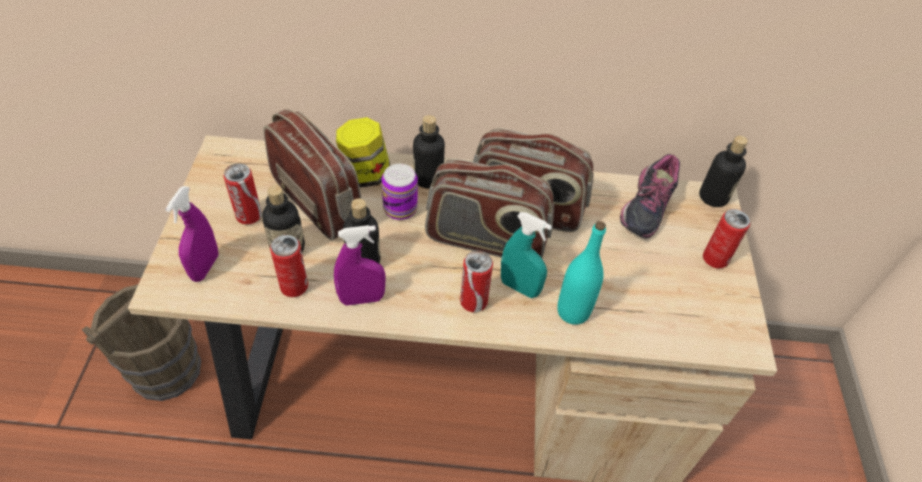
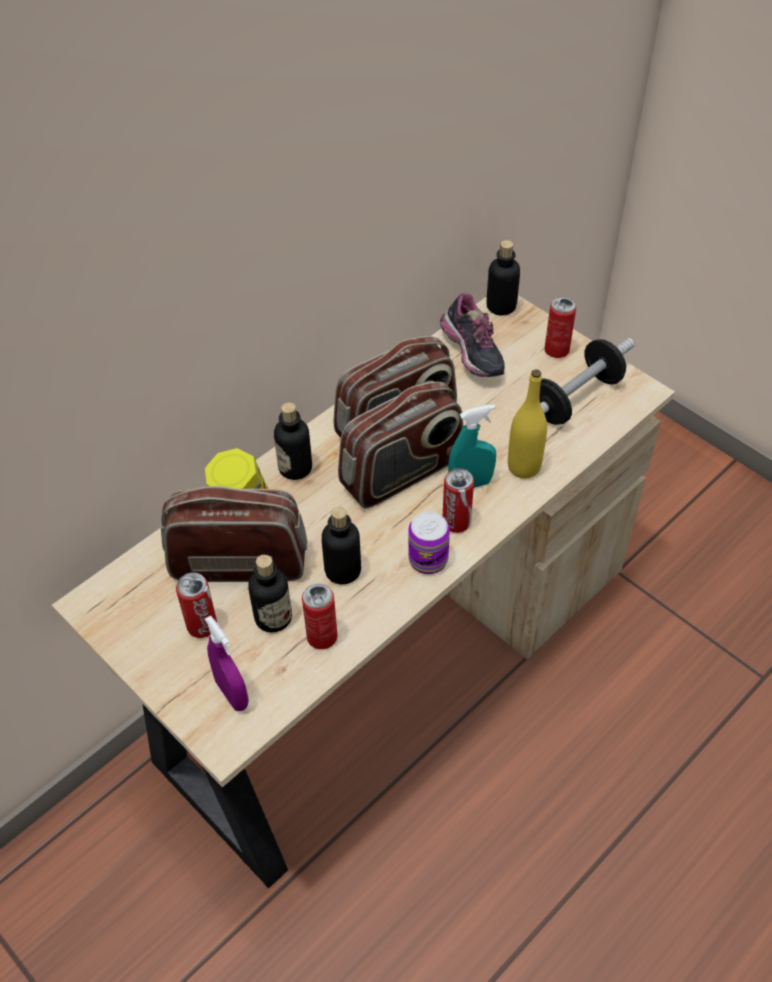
camera: 45 degrees left, 0 degrees up
(165, 370) = (128, 909): brown bucket -> none
(362, 299) = (382, 596): purple spray bottle -> none
(400, 208) = (309, 509): can -> can (428, 560)
(573, 311) = (524, 467): turquoise bottle -> yellow bottle
(681, 302) = (575, 399): none -> dumbbell

